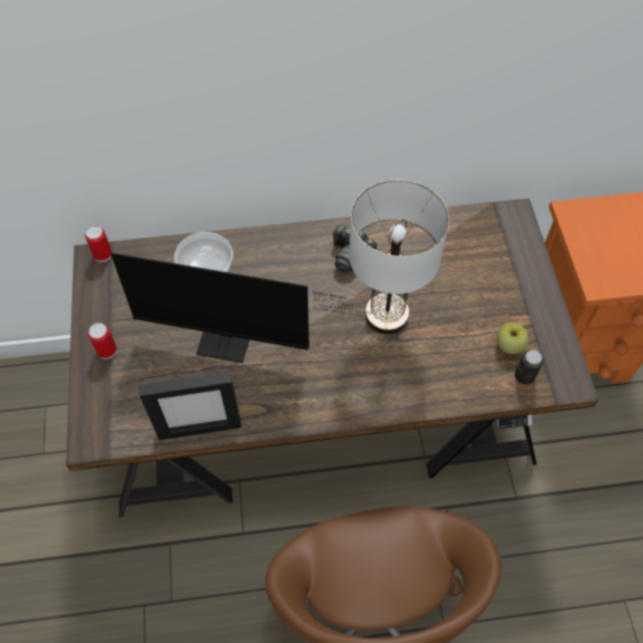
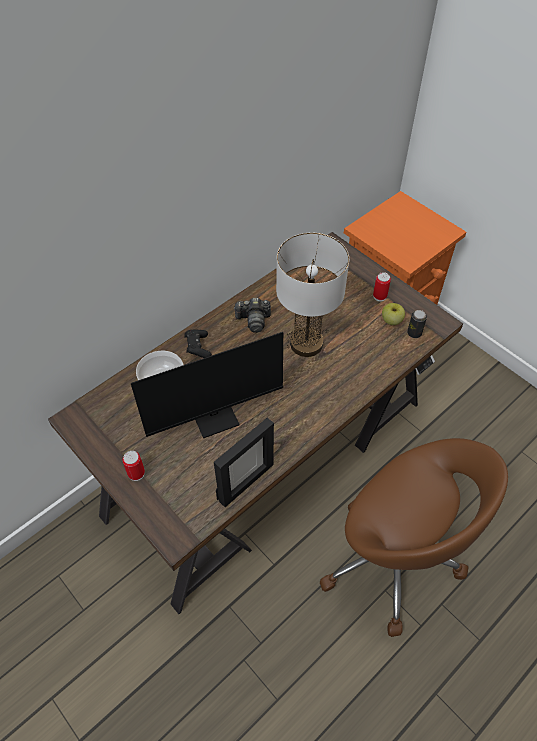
camera: 35 degrees left, 5 degrees down
(103, 254) = (76, 412): can -> can (379, 296)
(268, 253) = (198, 348): none -> black game controller

